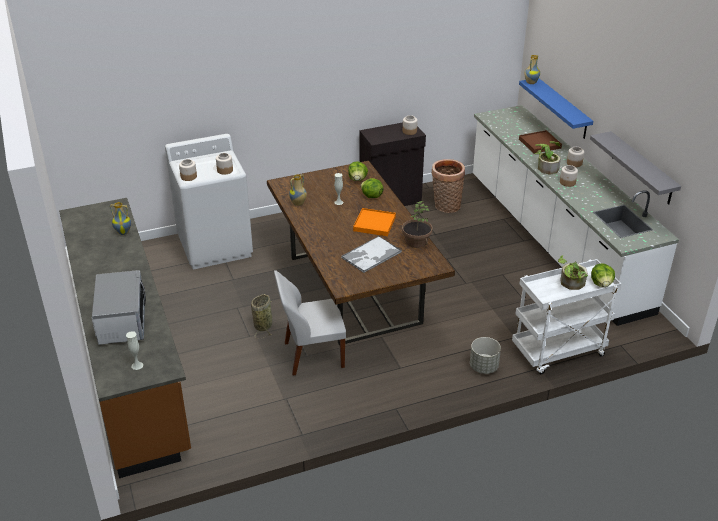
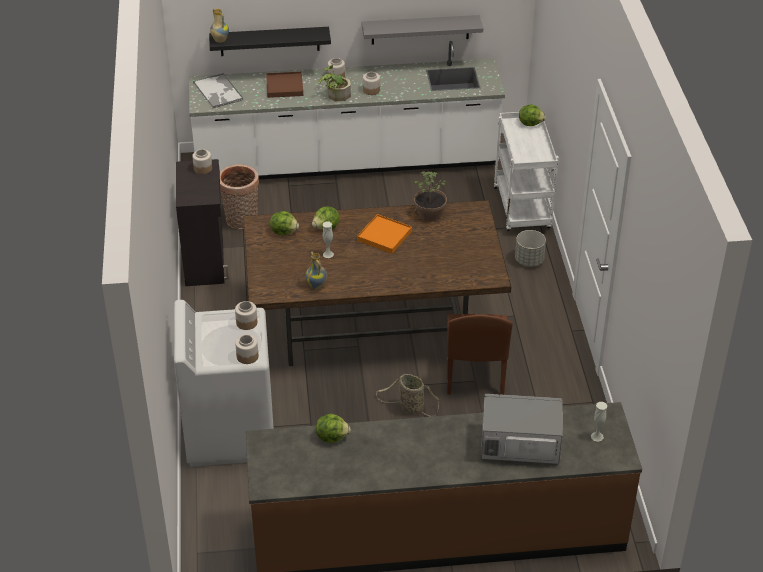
camera: 75 degrees left, 5 degrees up
(123, 232) = (332, 436): vase -> lettuce
(311, 355) = (475, 376): white chair -> brown chair
(371, 255) = (443, 249): tray -> tray (218, 92)
(563, 108) = (269, 41): blue shelf -> black shelf
(570, 284) = (525, 140): potted plant -> none

